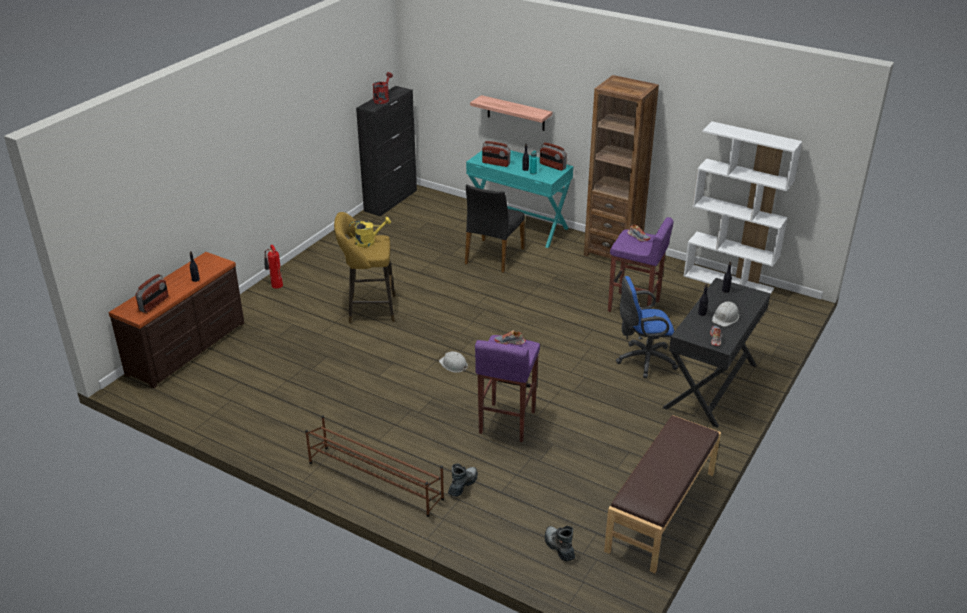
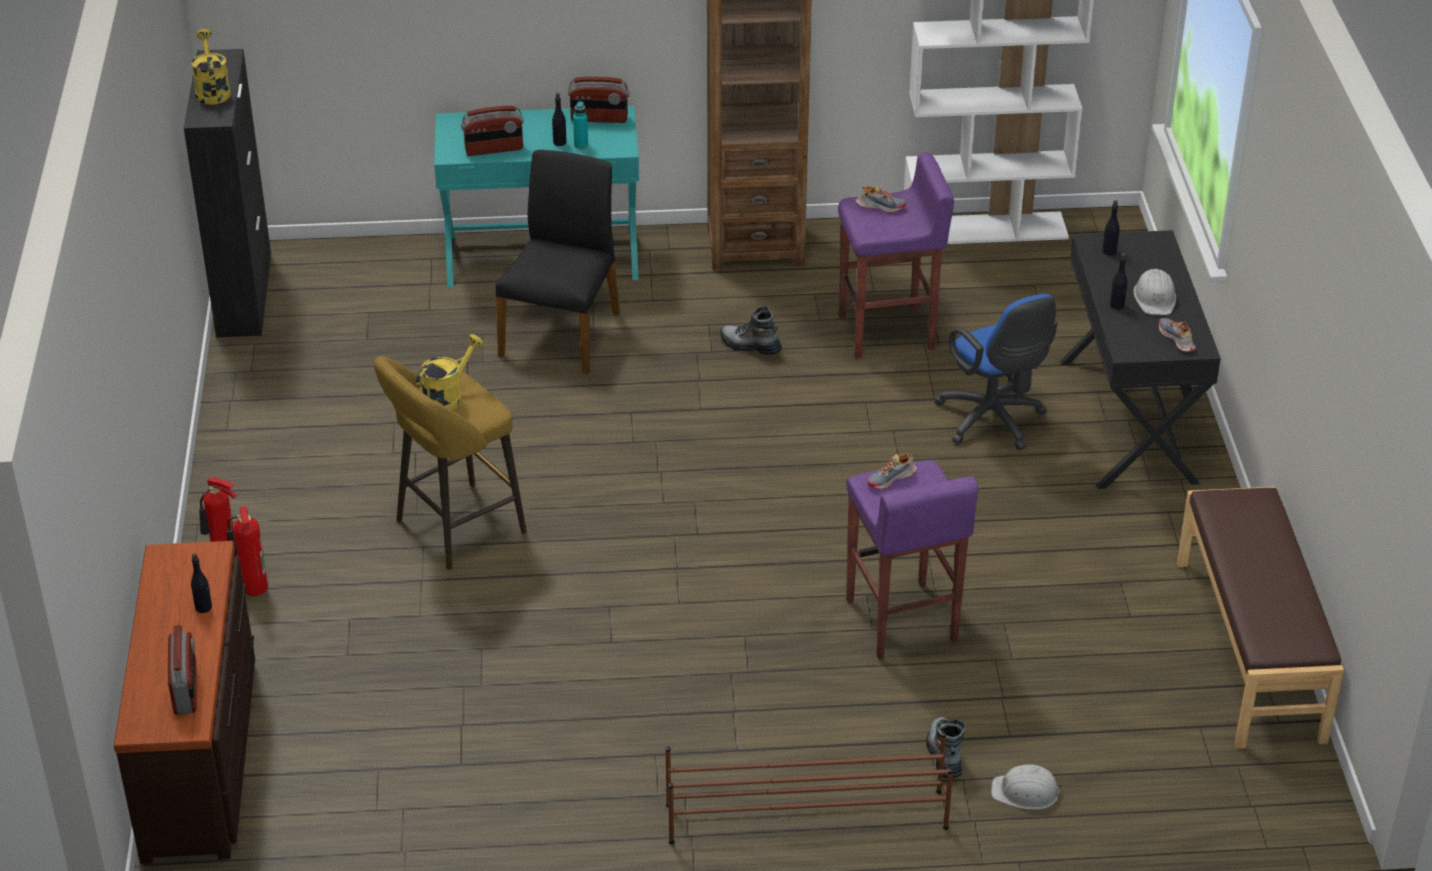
camera: 35 degrees left, 5 degrees up
(273, 300) = (253, 589): none -> fire extinguisher
(382, 99) = (212, 90): red watering can -> yellow watering can
(453, 365) = (714, 563): white hard hat -> white hard hat (1026, 792)
(493, 256) = (562, 333): black chair -> black chair turned 150 degrees counterclockwise
(516, 113) = (492, 36): shelf -> none
(559, 547) = (1173, 774): boot -> boot (750, 346)
(643, 360) = (993, 422): blue office chair -> blue office chair turned 75 degrees counterclockwise

